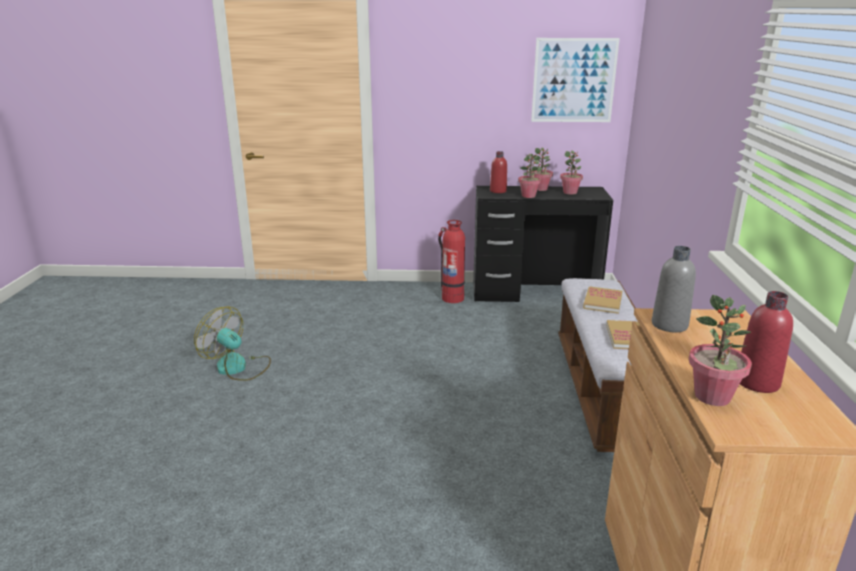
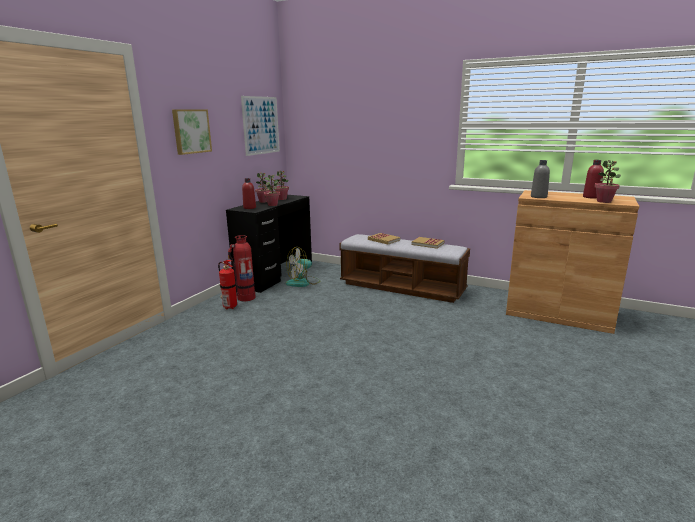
camera: 65 degrees left, 5 degrees down
(238, 367) = (247, 406): fan -> fan (303, 282)
(421, 297) = (229, 307): none -> fire extinguisher
(436, 83) = (191, 131): none -> picture

